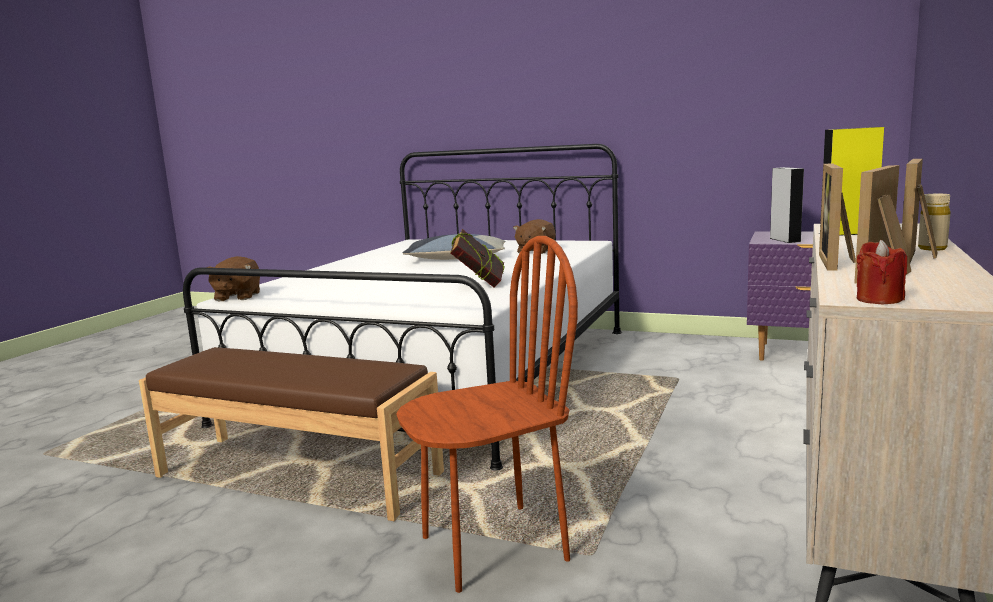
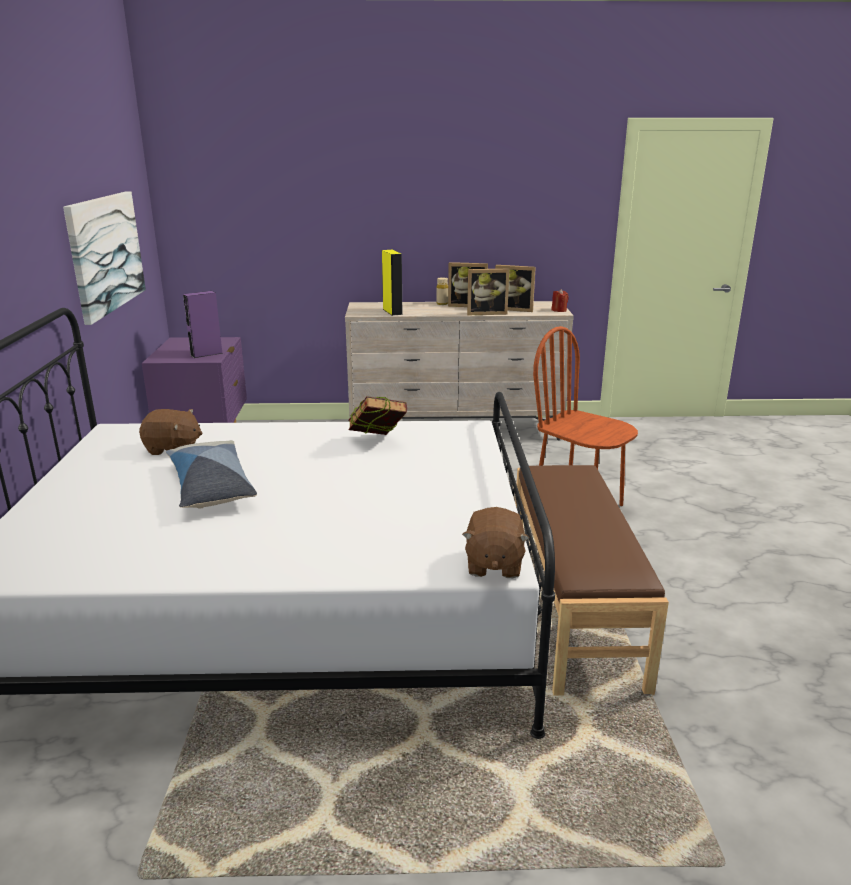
camera: 115 degrees left, 10 degrees up
(237, 297) = (493, 564): brown plush toy -> brown plush toy turned 120 degrees clockwise
(731, 115) = (106, 253): none -> picture
(785, 240) = (206, 354): grey speaker -> purple speaker

